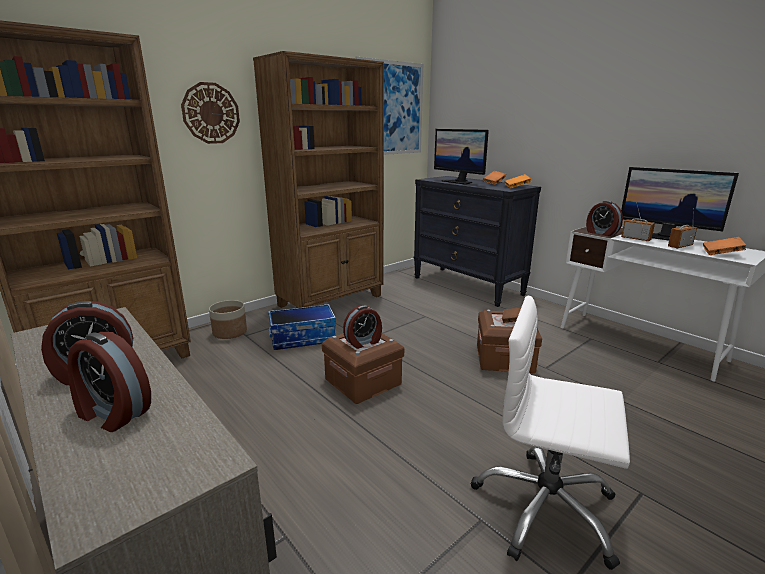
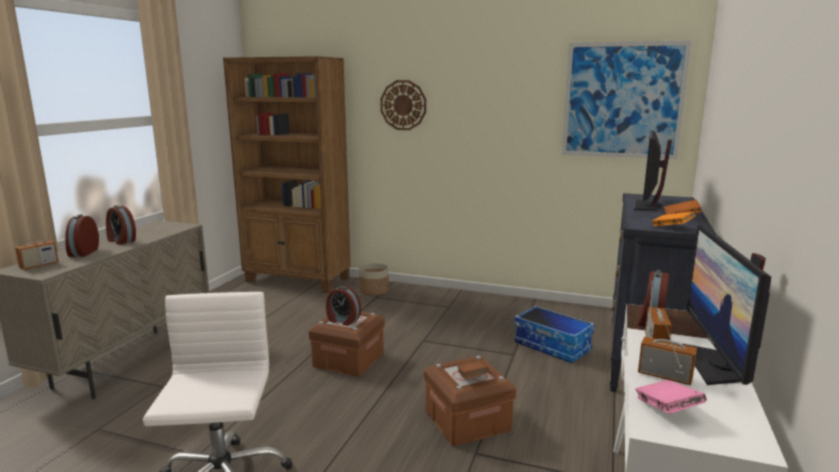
camera: 60 degrees right, 5 degrees down
(128, 472) = (39, 265): none -> radio
(303, 338) = (395, 317): storage box -> storage box (553, 346)
(332, 300) = (483, 304): brown bookcase -> none
(721, 254) = (667, 410): orange book -> pink book

